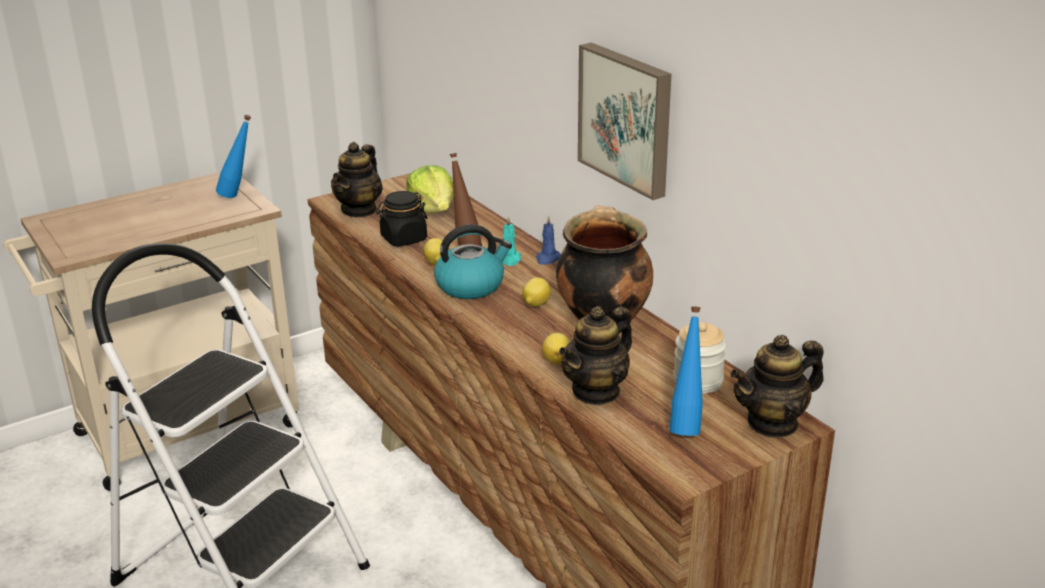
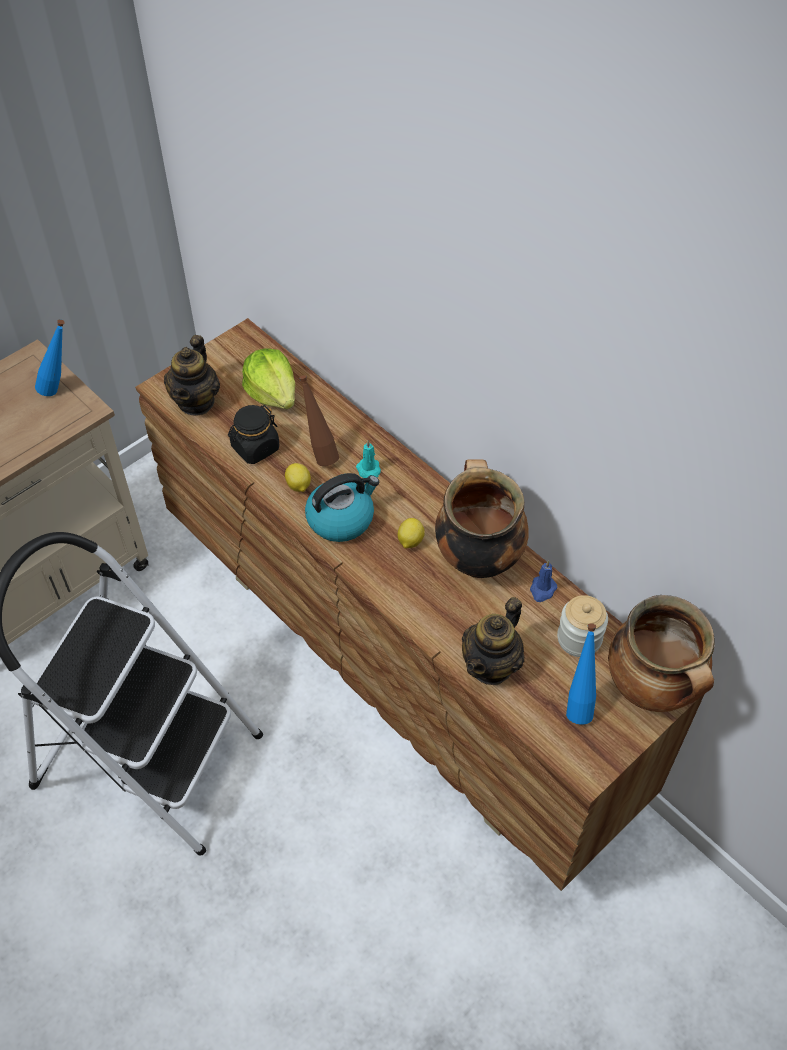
camera: 10 degrees left, 25 degrees up
(547, 259) = (406, 466): blue candle -> blue candle (542, 590)
(557, 360) = (447, 624): lemon -> none
(627, 118) = (498, 383): picture -> none
(773, 423) = (652, 689): teapot -> cooking pot

